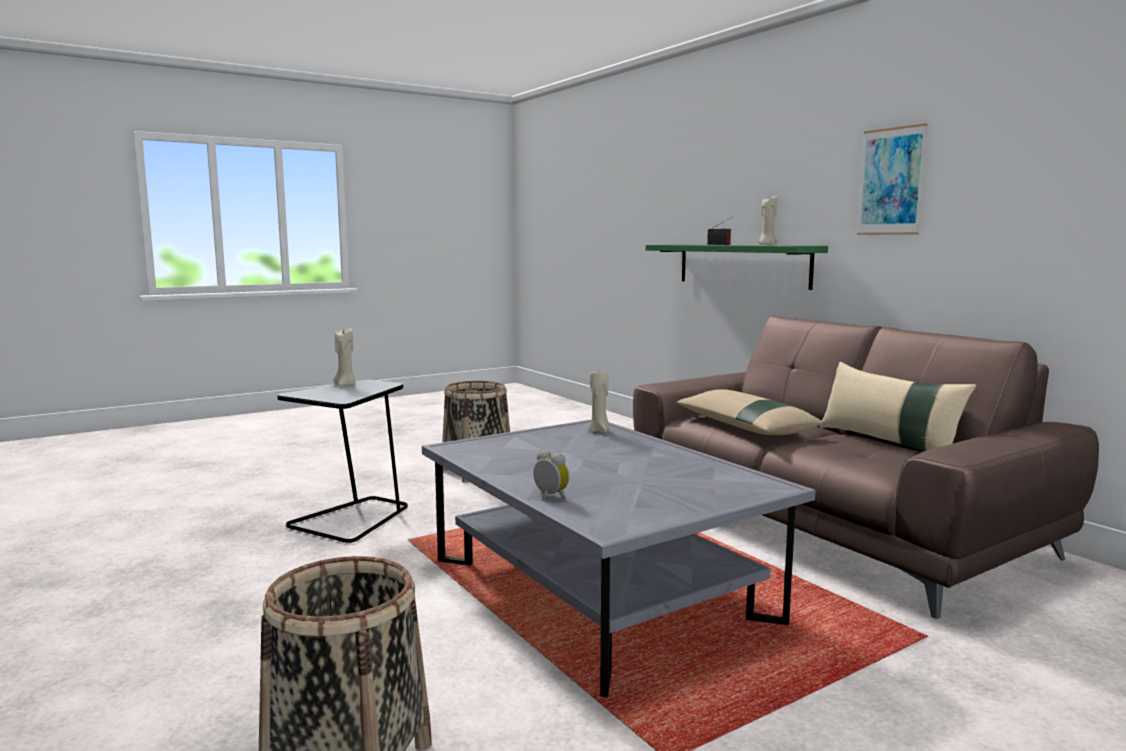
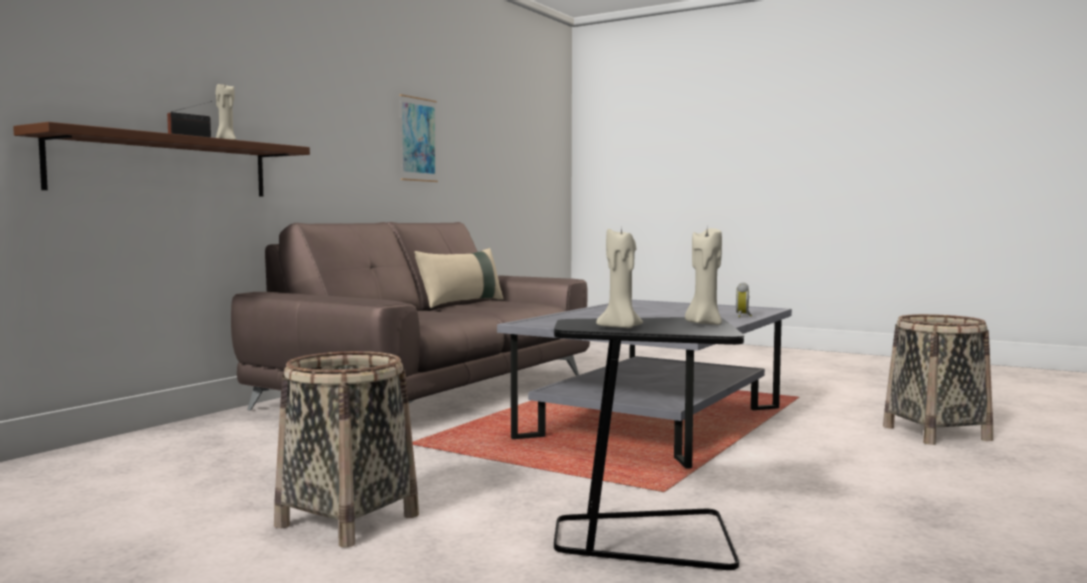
camera: 115 degrees left, 5 degrees down
(599, 431) = (549, 321): beige candle -> beige candle (704, 323)
(742, 265) = (164, 166): green shelf -> brown shelf
(744, 426) = (442, 316): beige pillow -> none
(891, 181) = (325, 95): picture -> picture (418, 139)

